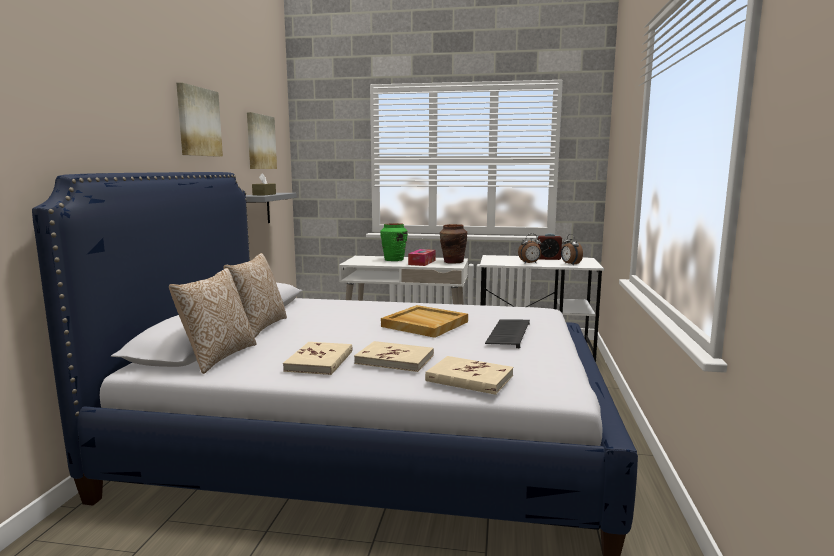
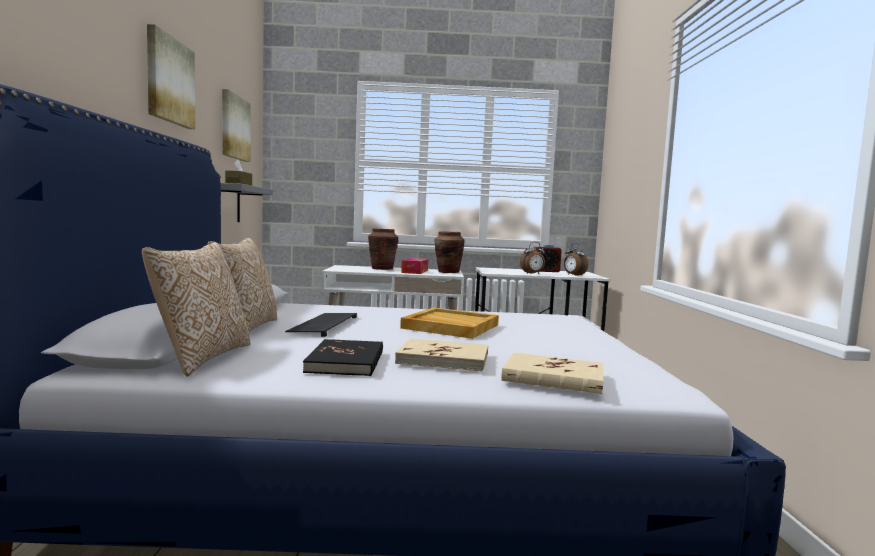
camera: 10 degrees left, 5 degrees down
(320, 361) = (346, 361): beige book -> black book
(394, 260) = (382, 269): green vase -> brown vase
(508, 334) = (552, 335): keyboard -> keyboard (323, 325)

